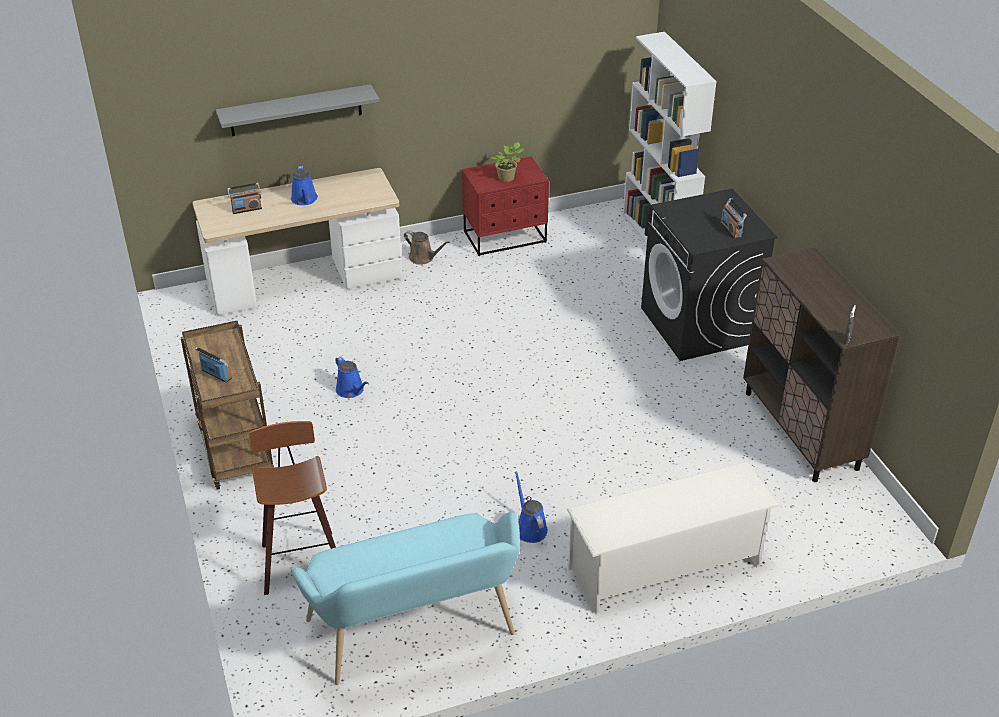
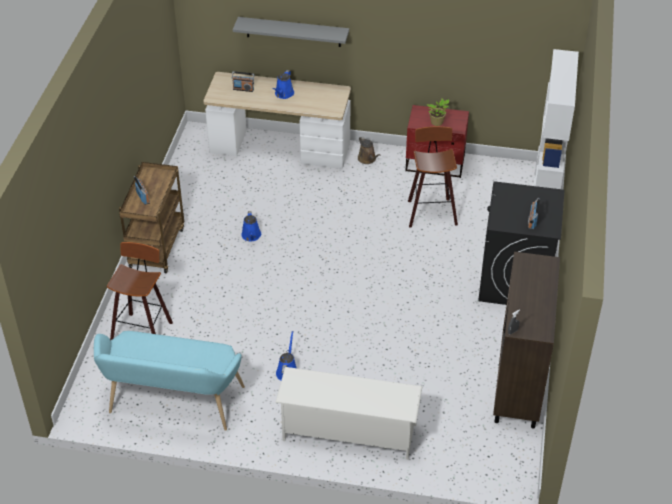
camera: 30 degrees right, 5 degrees up
(543, 288) = (430, 211): none -> stool

